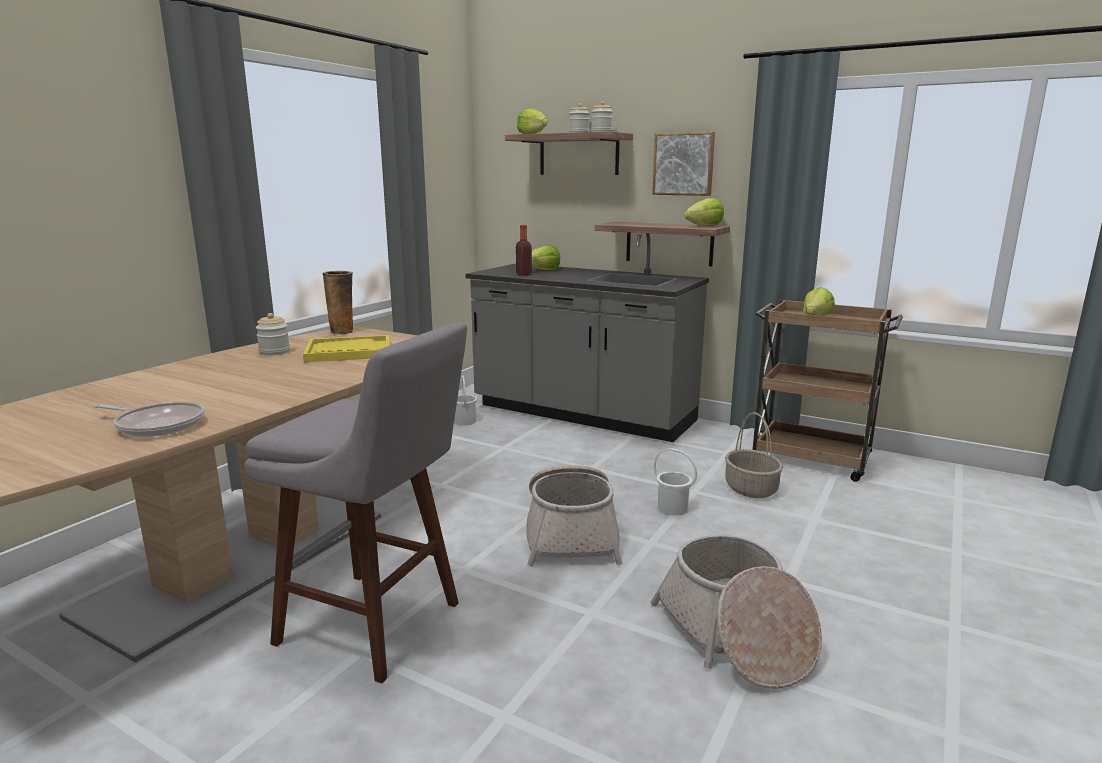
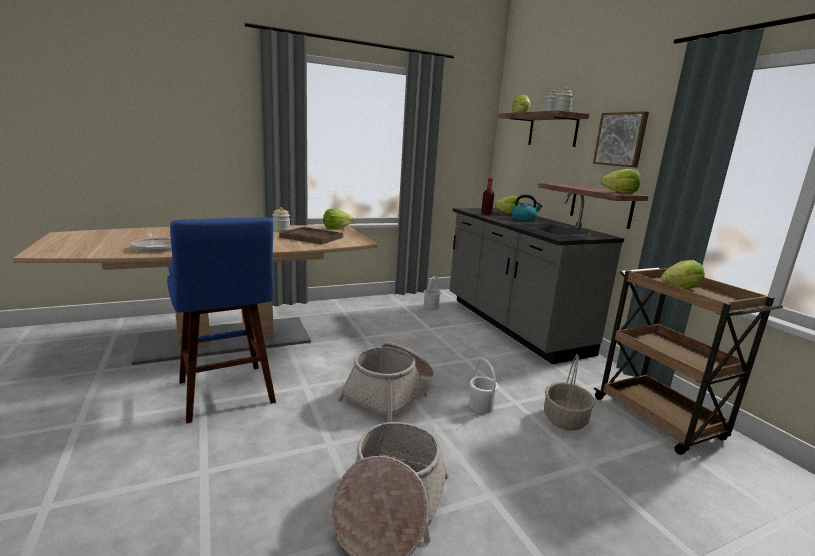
camera: 35 degrees right, 0 degrees up
(343, 332) = (336, 228): vase -> lettuce
(348, 352) = (311, 237): yellow tray -> brown tray
(379, 626) = (227, 395): grey stool -> blue stool
(575, 273) = (524, 219): none -> kettle

